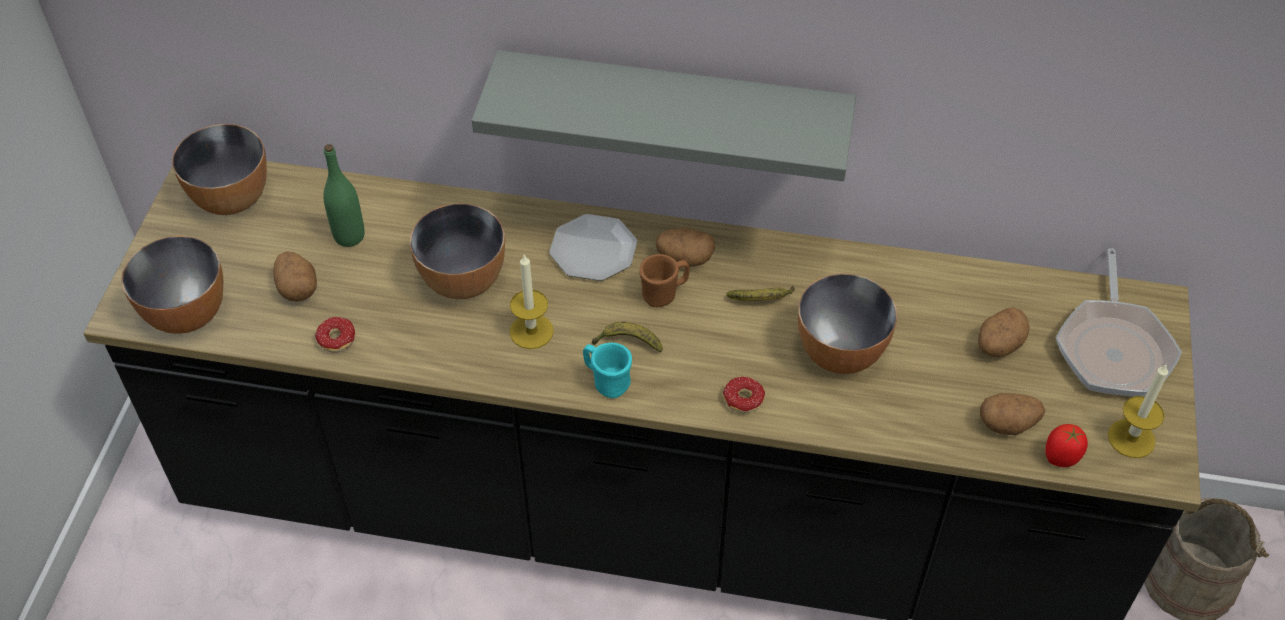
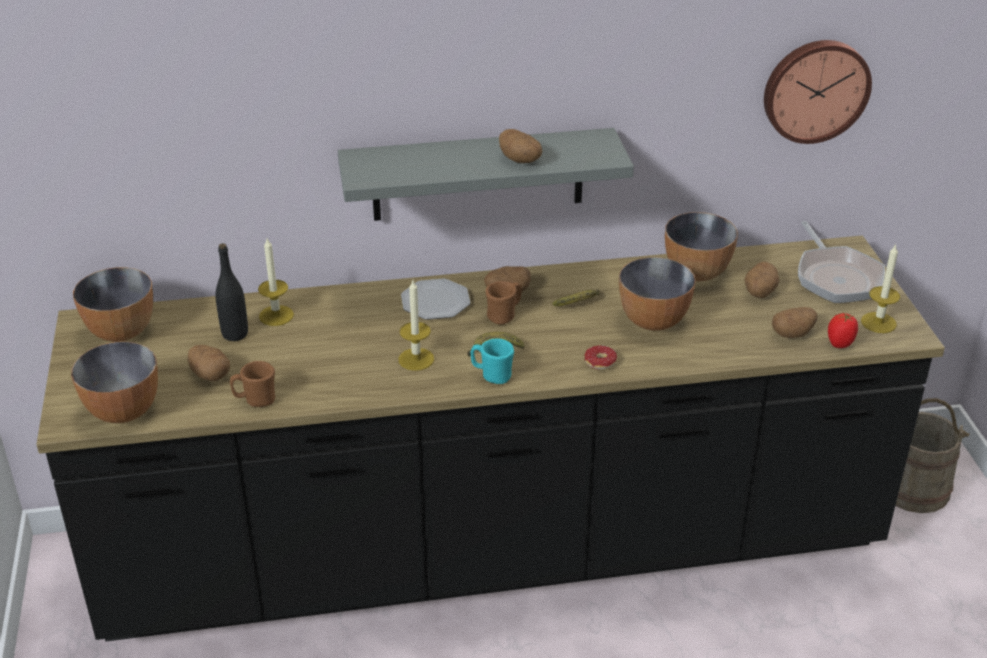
camera: 20 degrees left, 15 degrees down
(329, 340) = (255, 400): donut -> brown mug
(349, 236) = (235, 334): green bottle -> black bottle
(405, 221) = (276, 315): none -> candle
(463, 280) = (343, 341): bowl -> bowl (696, 272)
(707, 124) = (520, 160): none -> potato
(1148, 105) = (815, 89): none -> wall clock

